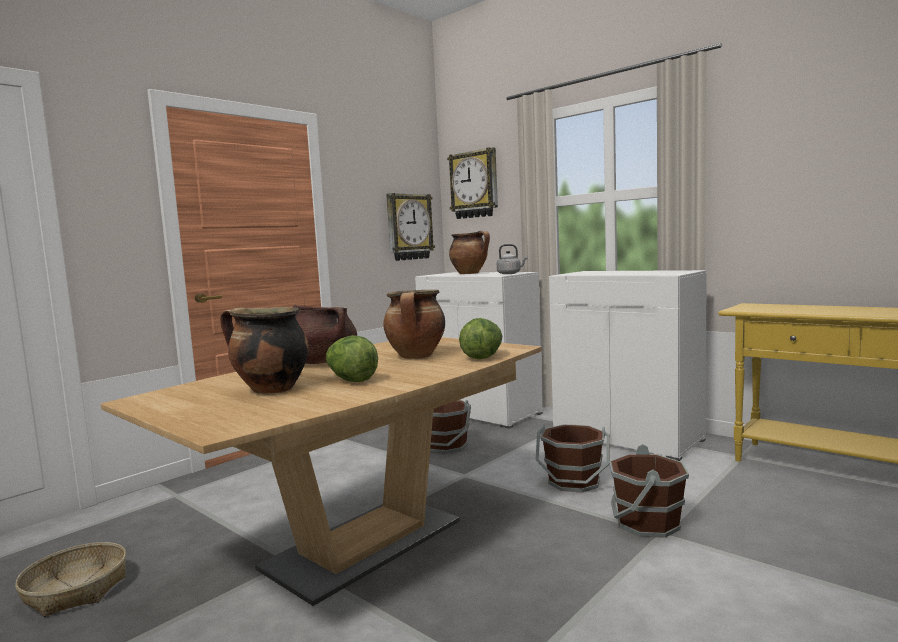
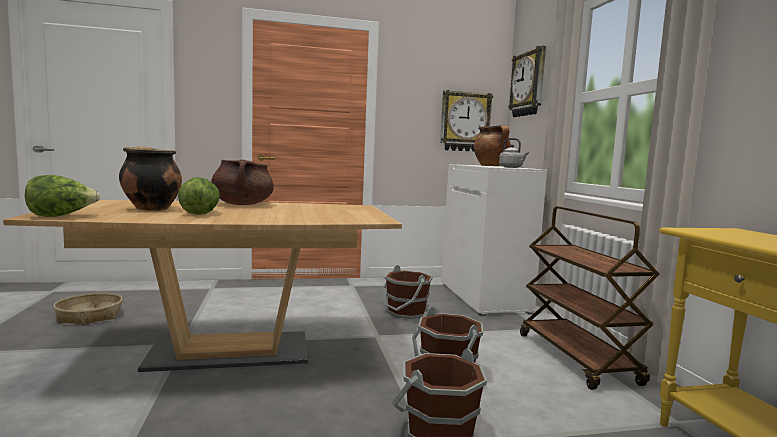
camera: 35 degrees right, 0 degrees up
(416, 357) = (297, 212): cooking pot -> none
(482, 357) = (328, 220): lettuce -> lettuce (61, 216)
(628, 437) = (577, 359): white cabinet -> brown cart

